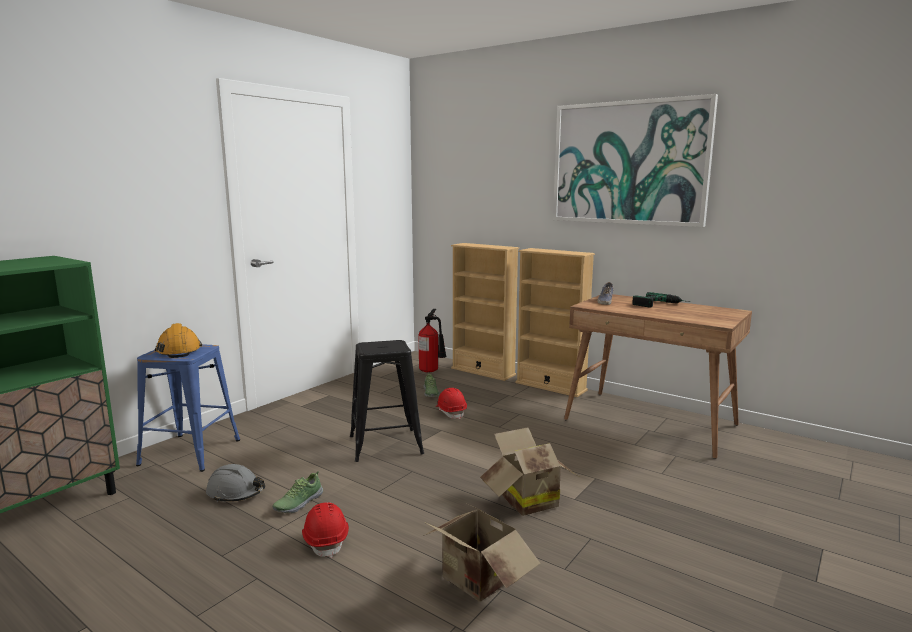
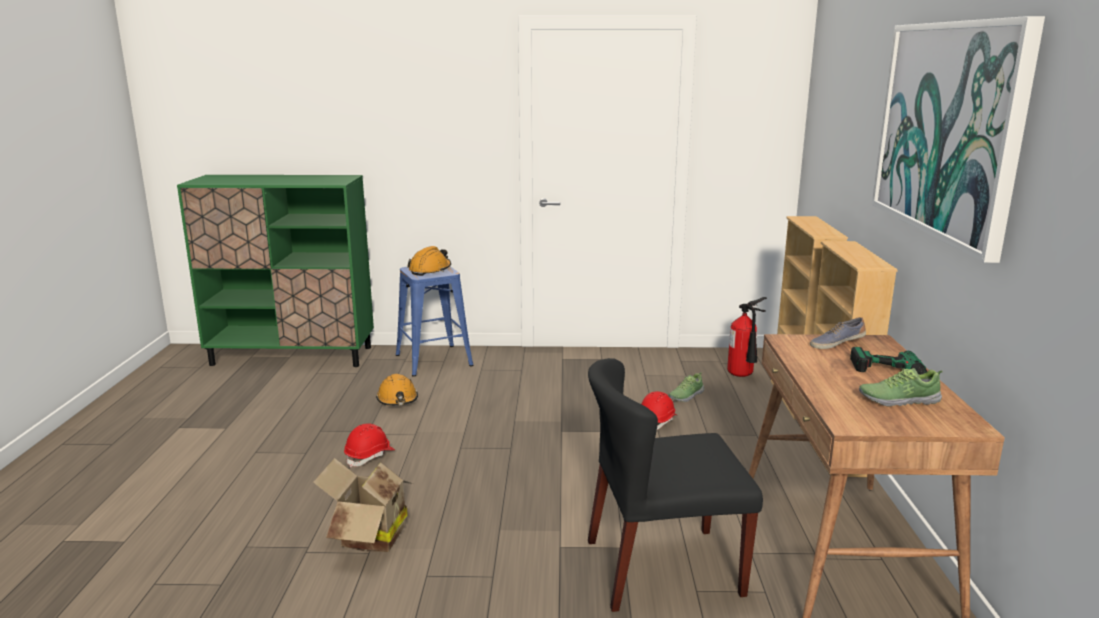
camera: 55 degrees right, 5 degrees up
(236, 493) = (397, 399): grey hard hat -> orange hard hat
(298, 503) = (408, 425): shoe -> shoe (898, 400)
(385, 445) = (542, 419): black stool -> none
(525, 500) = (524, 520): cardboard box -> none
(629, 474) = (662, 568): none -> black chair

